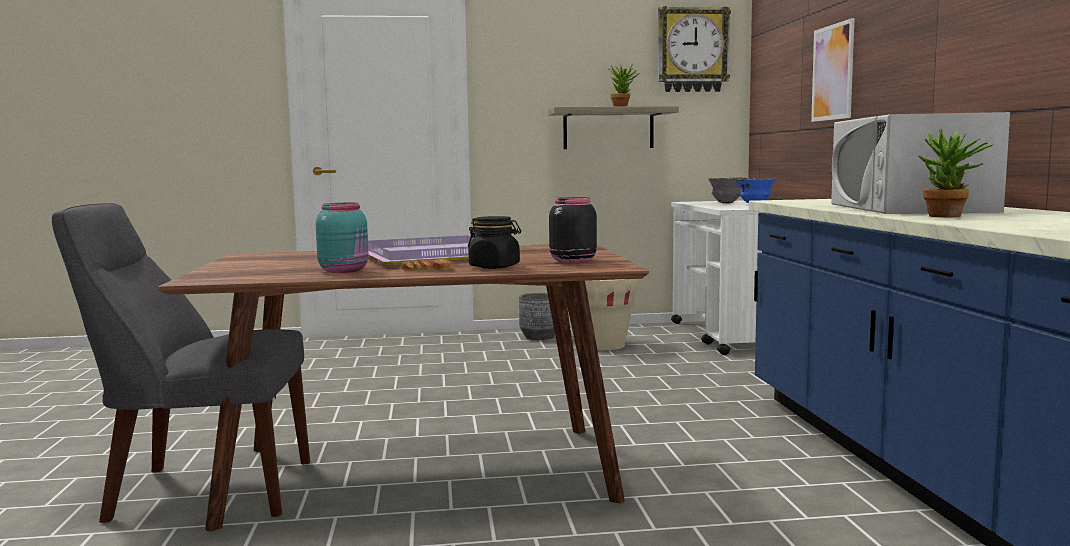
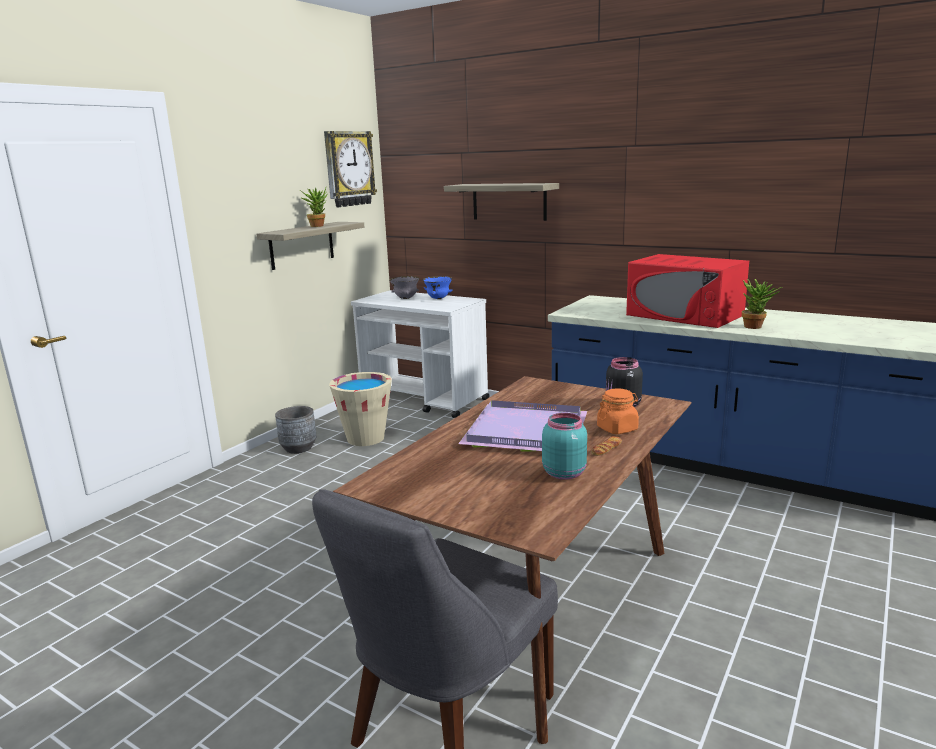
camera: 50 degrees left, 10 degrees up
(495, 267) = (617, 429): black jar -> orange jar
(832, 72) = (509, 201): picture -> shelf
(909, 208) = (684, 315): white microwave -> red microwave

